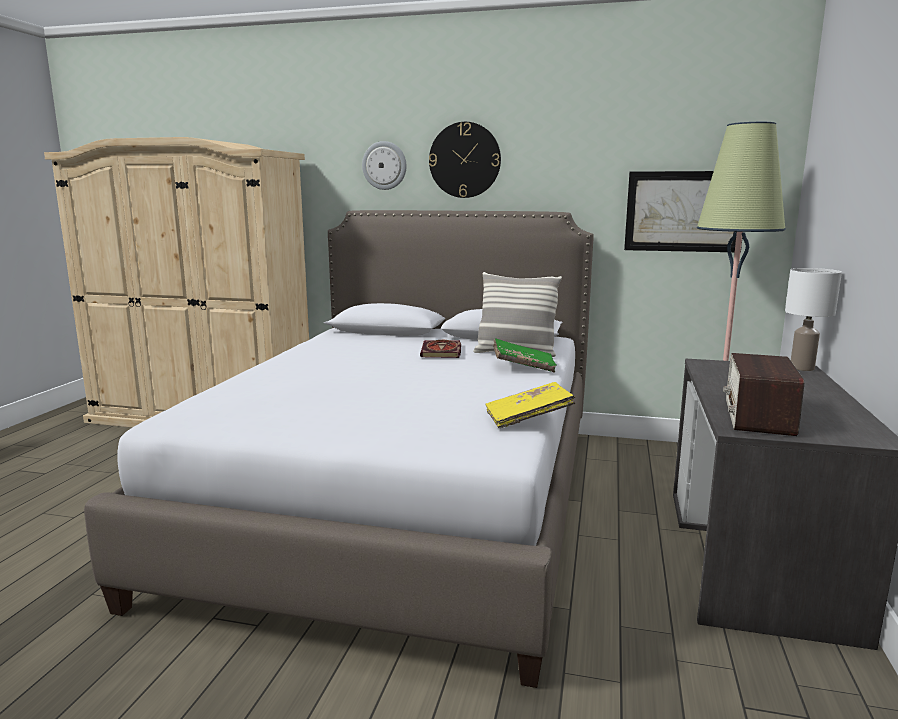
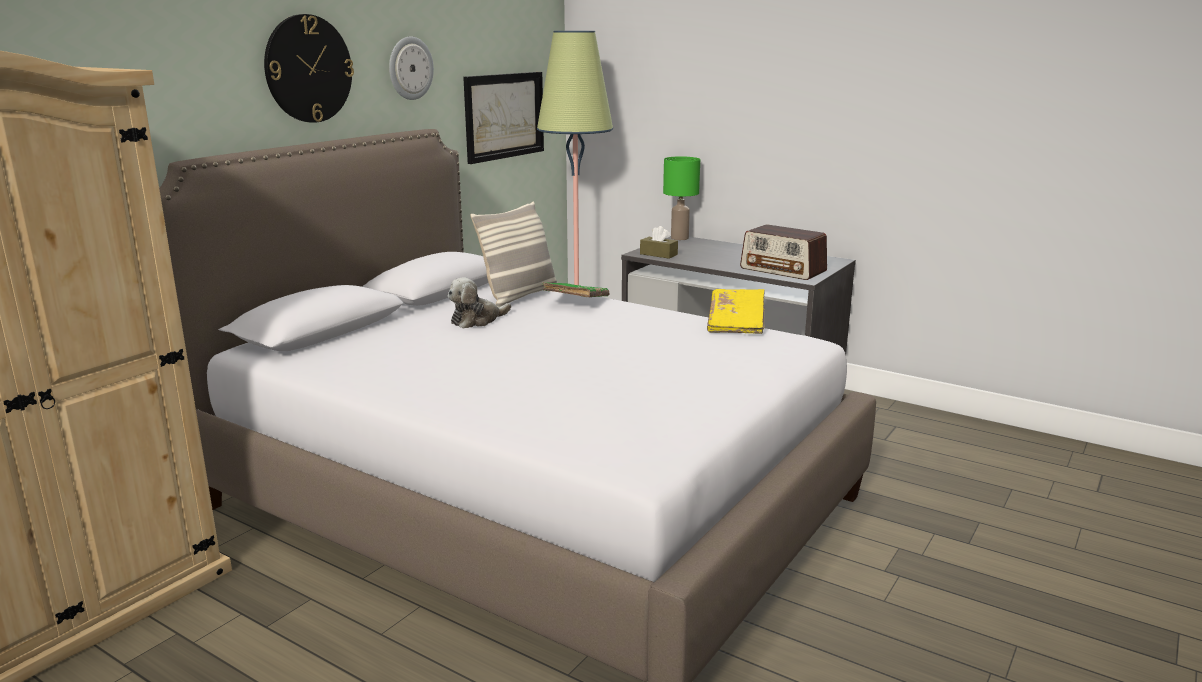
camera: 70 degrees left, 5 degrees up
(384, 165) = (200, 81): wall clock -> wall clock (410, 68)
(442, 352) = (477, 320): book -> plush toy
(713, 368) = (658, 254): none -> brown tissue box
(801, 368) = (679, 238): white table lamp -> green table lamp

